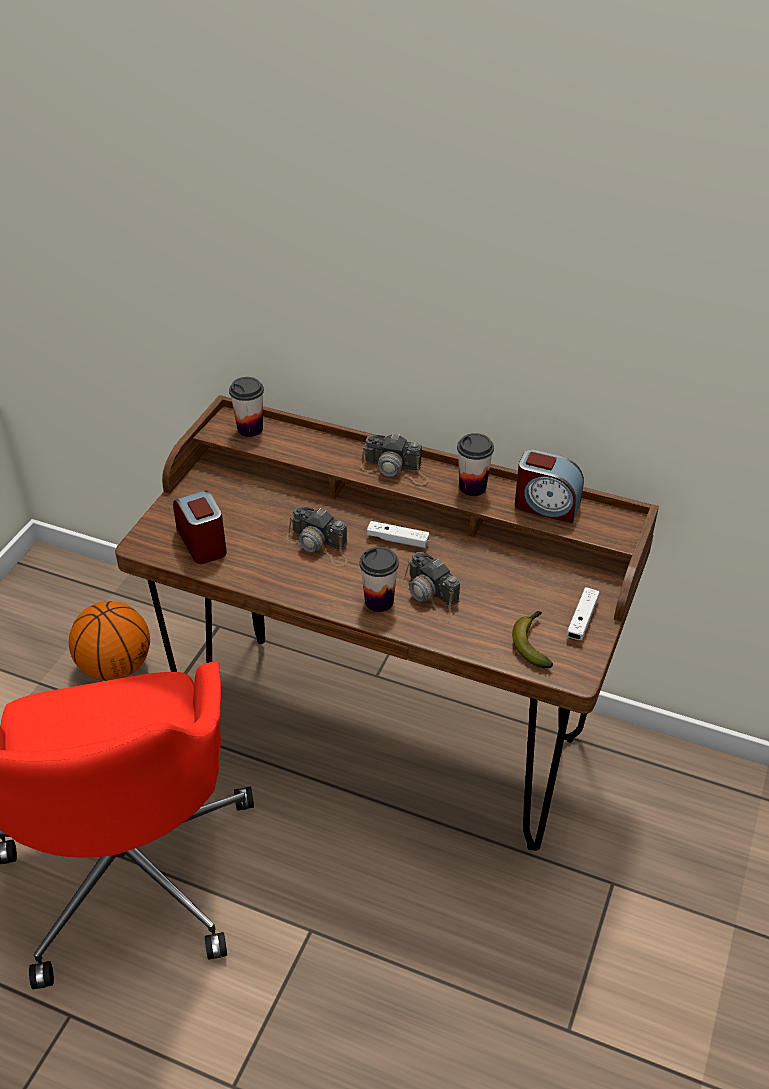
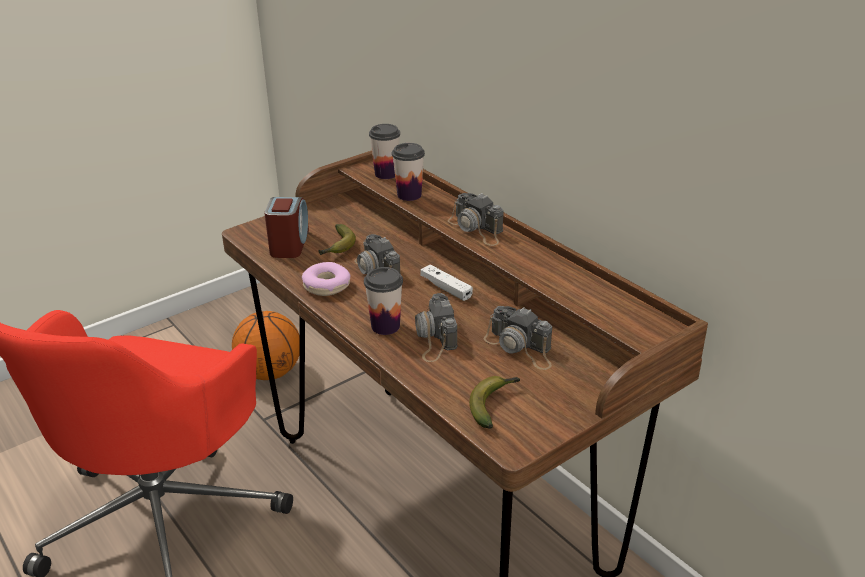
camera: 30 degrees right, 10 degrees down
(255, 529) = (337, 247): none -> banana
(285, 578) = (326, 286): none -> donut
(472, 487) = (533, 259): cup -> cup (409, 195)
(510, 579) = (520, 348): none -> camera
(546, 506) = (591, 292): alarm clock -> none
(582, 619) = (561, 403): white game controller -> none

